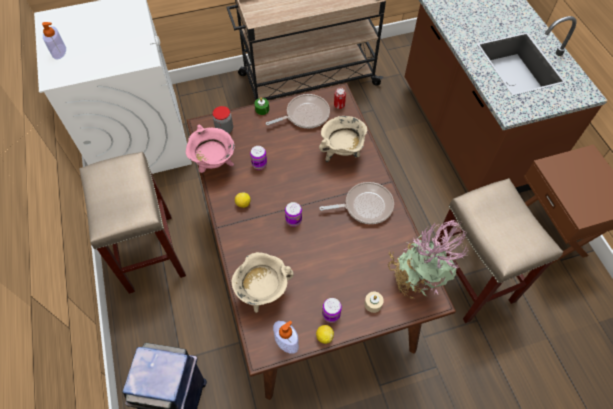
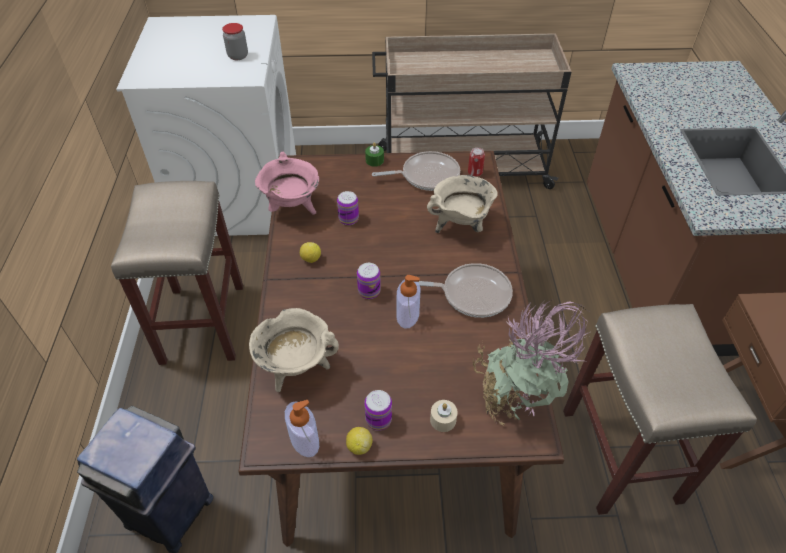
camera: 15 degrees right, 10 degrees down
(59, 51) = (156, 55): soap dispenser -> soap dispenser (407, 314)
(224, 129) = (320, 173): jar -> jar (238, 56)

